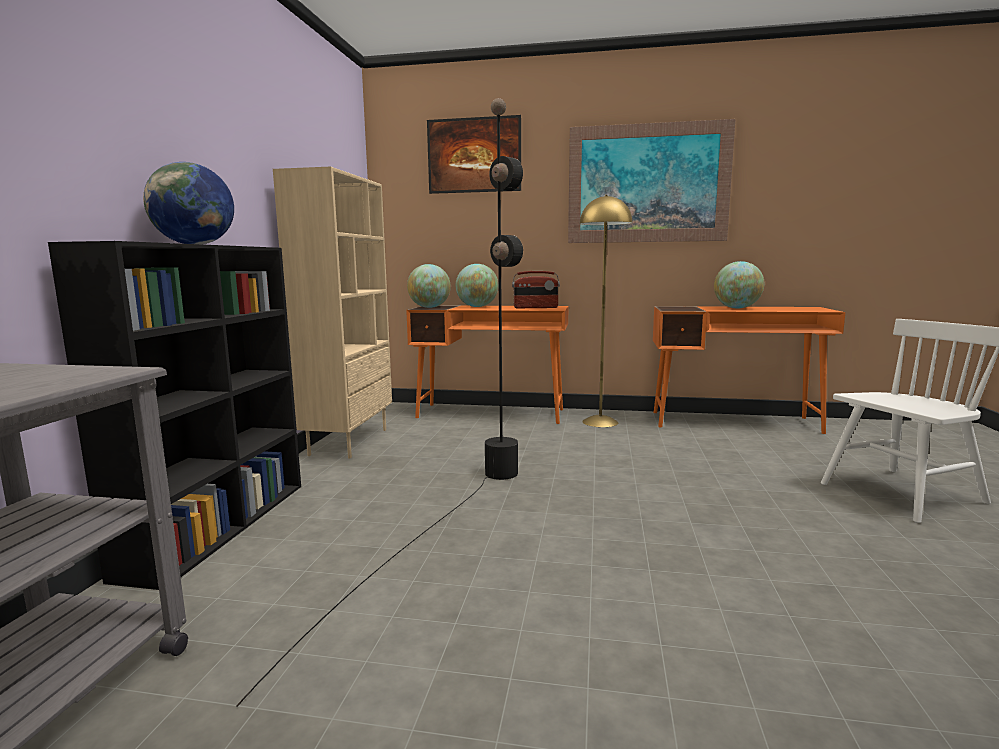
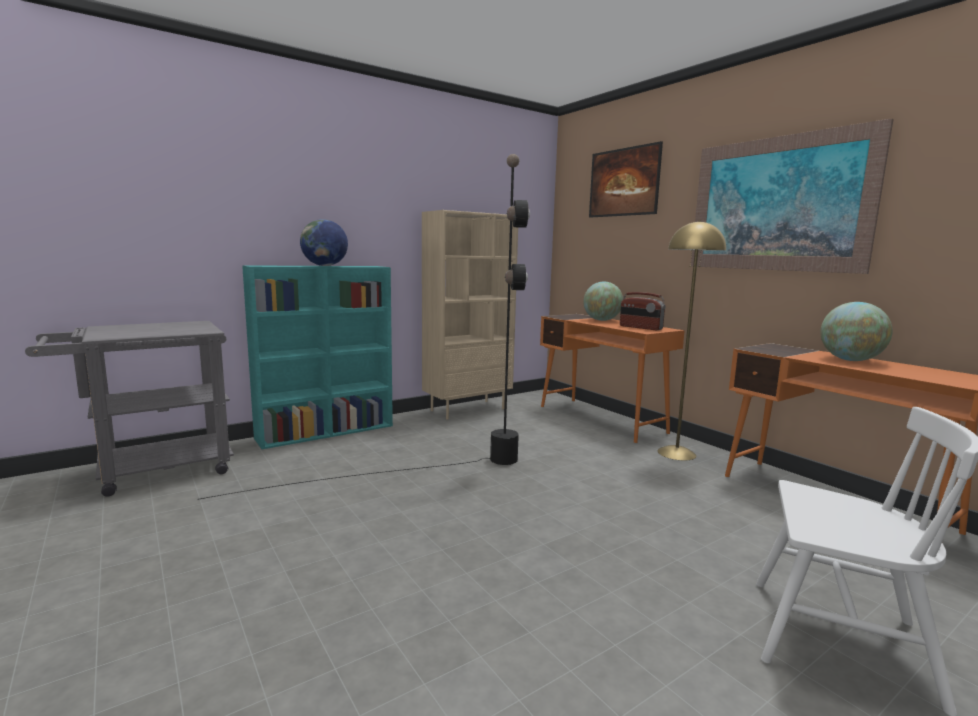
camera: 45 degrees right, 0 degrees up
(220, 525) = (327, 431): black bookcase -> turquoise bookcase
(429, 307) = (565, 316): globe -> none

